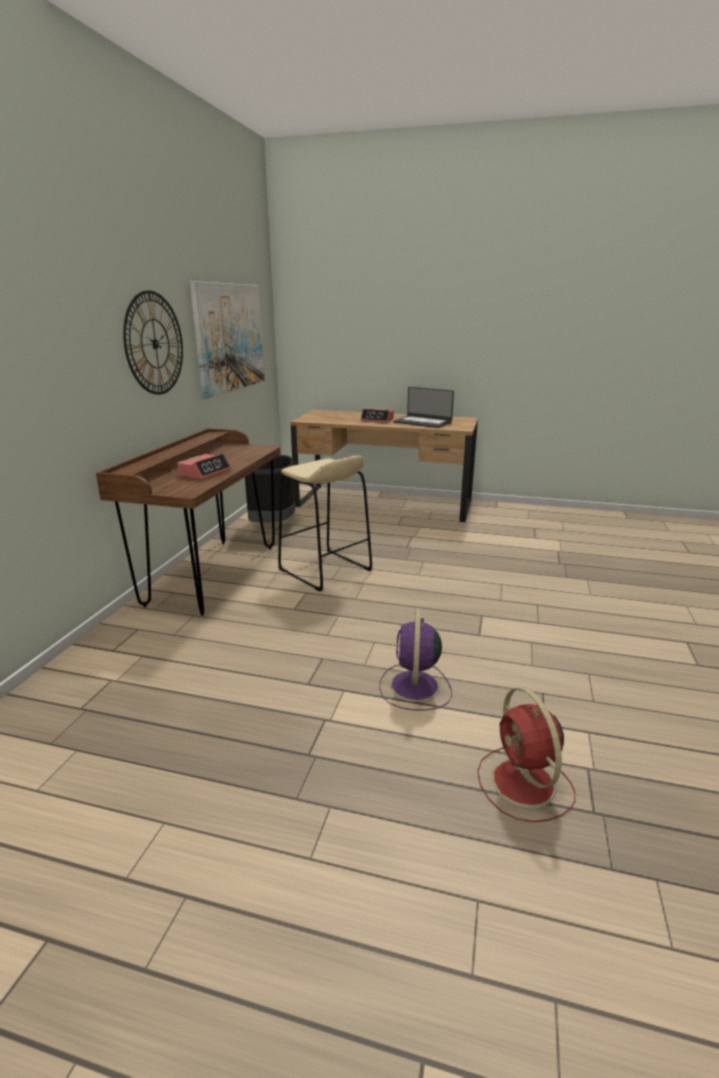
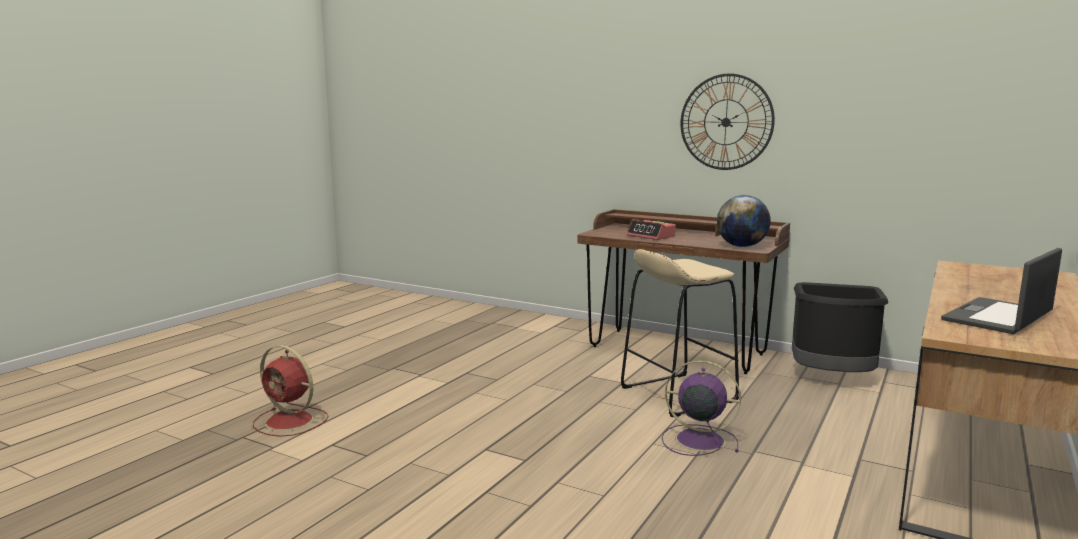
camera: 105 degrees right, 10 degrees down
(229, 337) = (897, 127): picture -> none
(254, 450) = (742, 246): none -> globe
(377, 420) = (994, 295): alarm clock -> none
(414, 687) = (427, 405): purple fan -> purple fan (697, 440)
(524, 785) = (291, 421): red fan -> red fan turned 150 degrees counterclockwise

